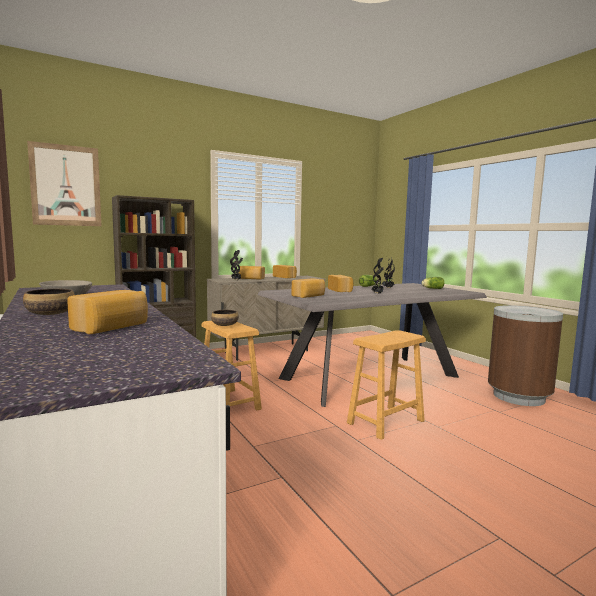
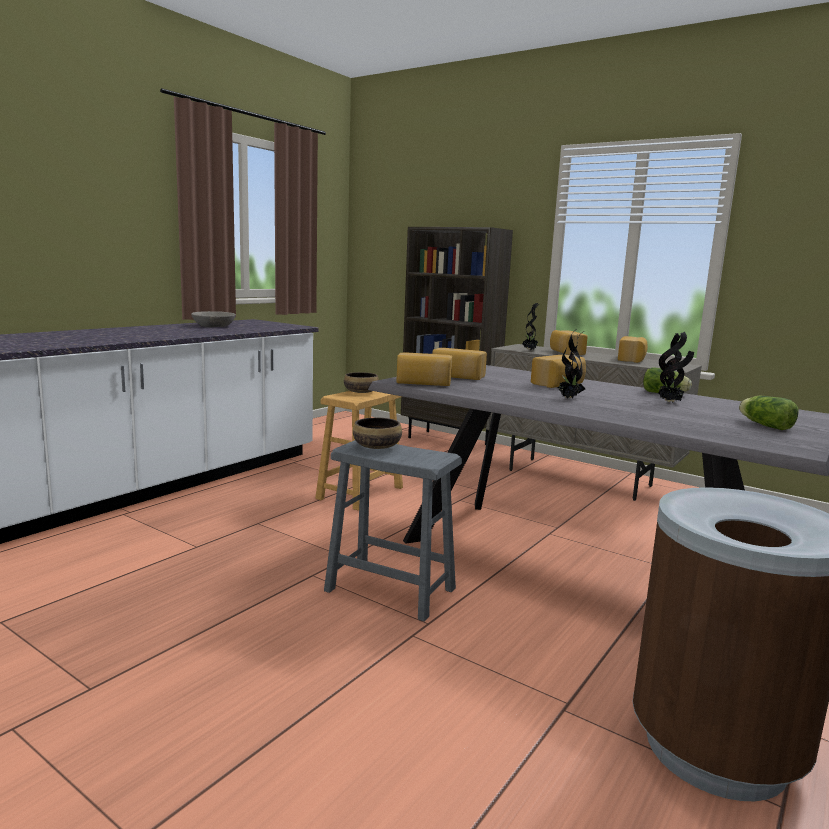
camera: 65 degrees right, 5 degrees up
(51, 313) = (124, 330): bowl -> bowl (377, 446)
(66, 185) = (397, 218): picture -> none
(112, 327) = (71, 339): bread -> bread (423, 383)
(386, 422) = (390, 590): brown stool -> grey stool

